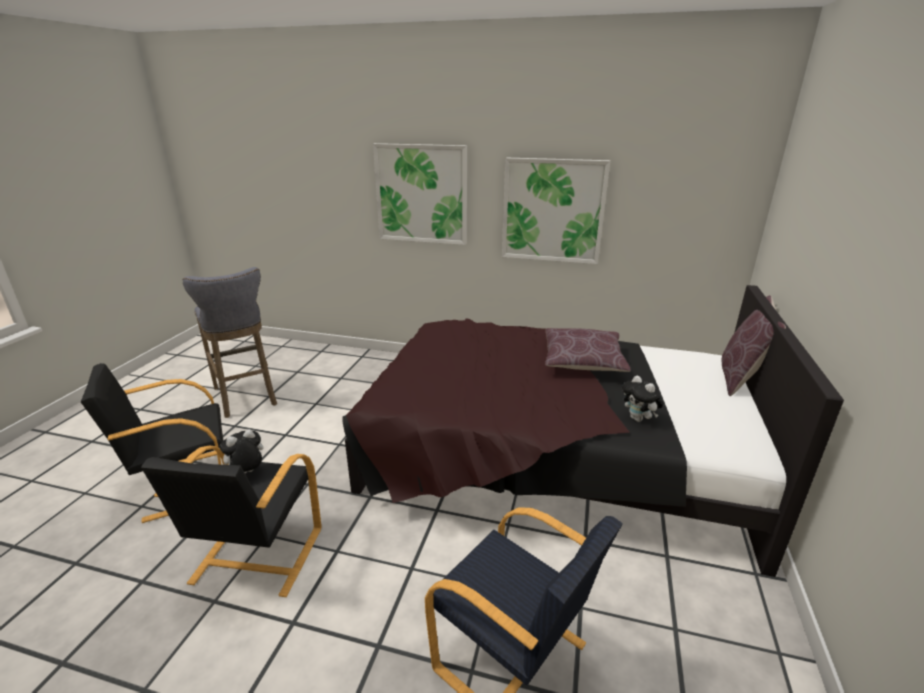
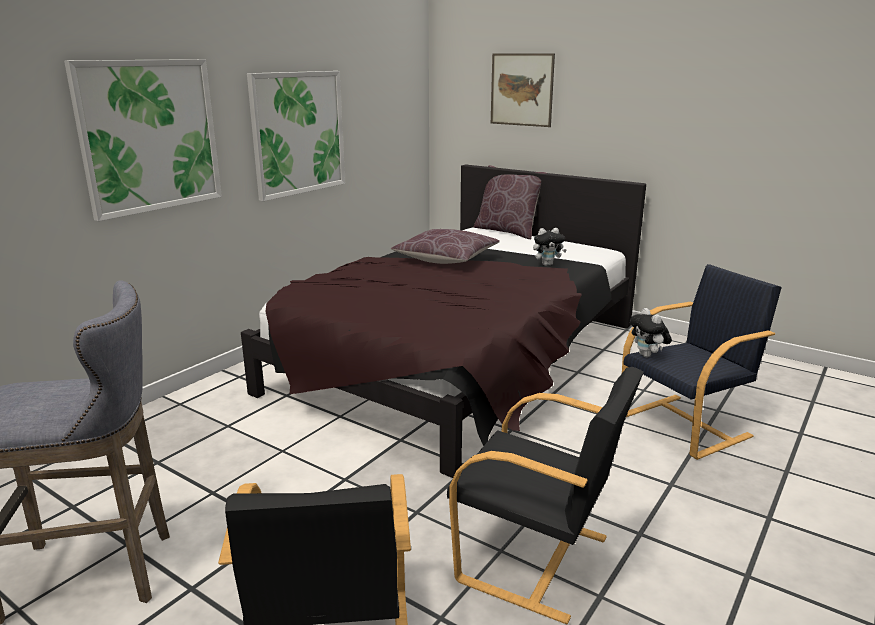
camera: 70 degrees left, 5 degrees down
(247, 473) = (495, 468): plush toy -> plush toy (647, 356)
(815, 211) = (521, 89): none -> picture

